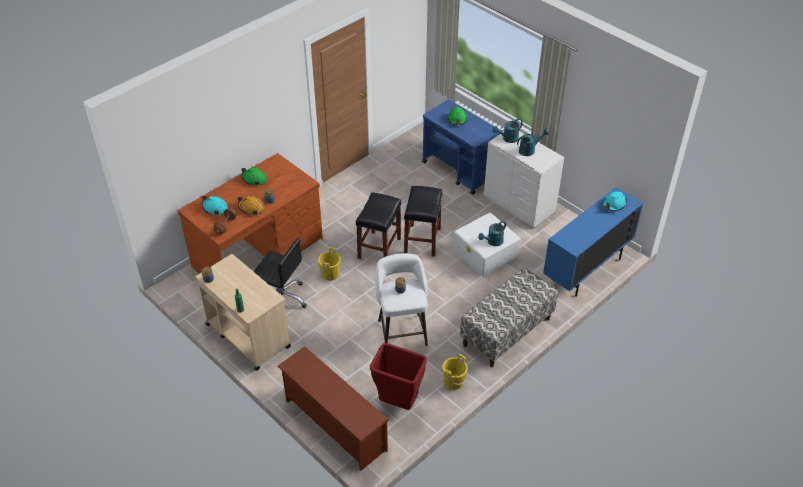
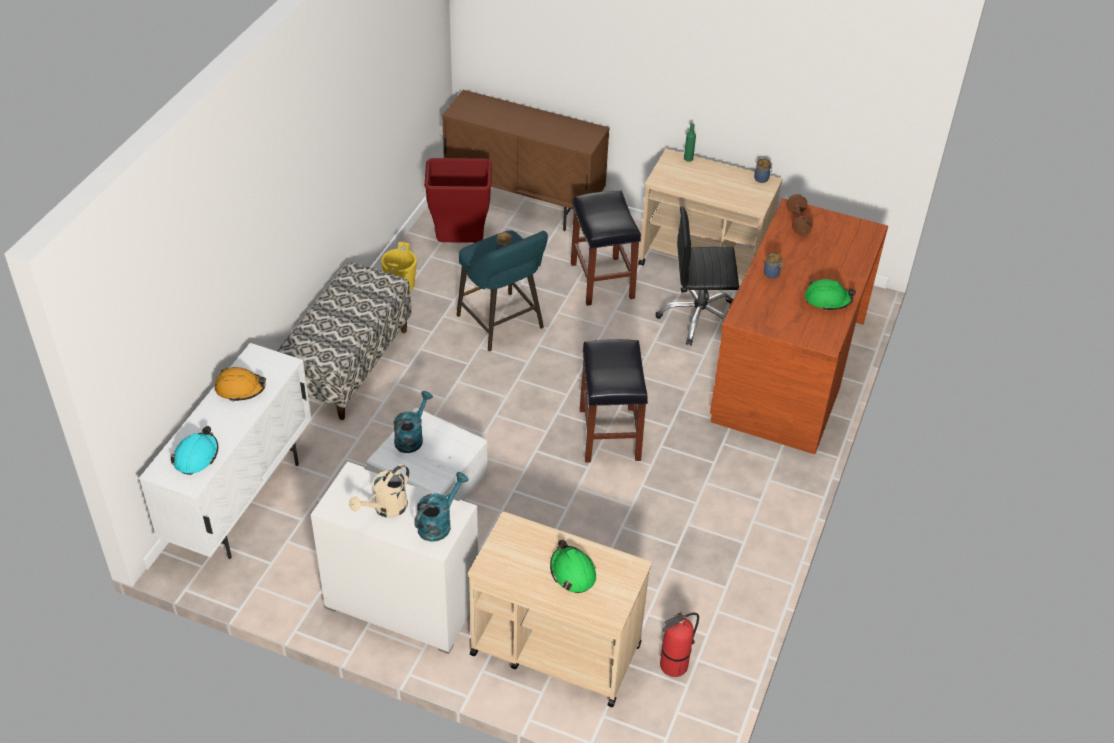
camera: 155 degrees right, 0 degrees up
(215, 208) = (838, 241): turquoise hard hat -> none
(251, 208) = (787, 256): orange hard hat -> orange hard hat (240, 388)
(330, 274) = (657, 372): yellow bucket -> none
(334, 425) = (524, 205): brown shoe rack -> brown cabinet
(402, 330) = (502, 325): white stool -> turquoise stool
(413, 152) = (673, 666): none -> fire extinguisher
(422, 240) = (548, 471): black stool -> black stool (603, 281)
(459, 170) = (554, 649): blue cart -> beige cart
(529, 150) = (385, 509): turquoise watering can -> beige watering can
(586, 270) = (242, 501): blue cabinet -> white cabinet

